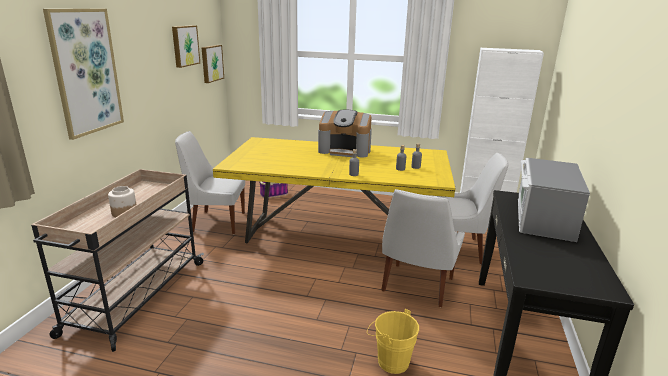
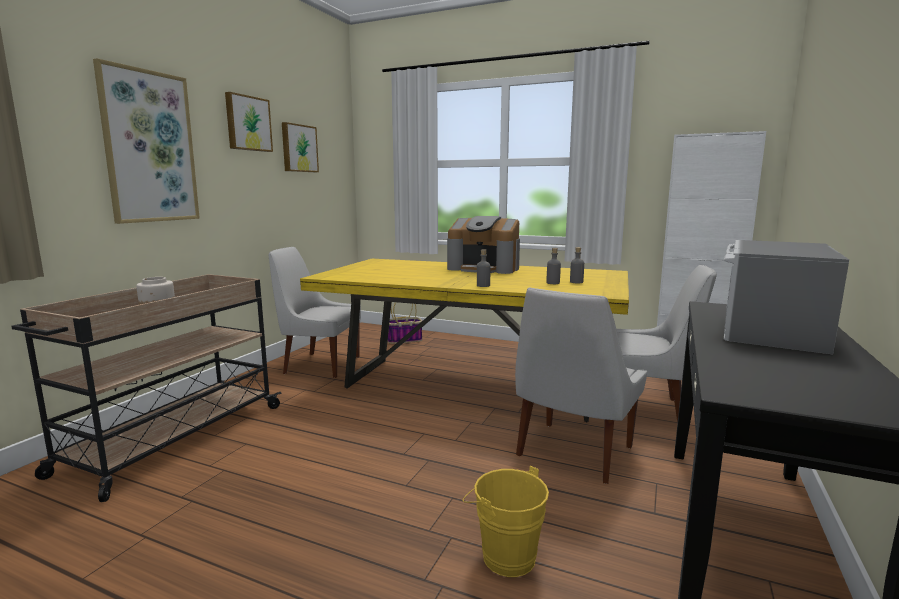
camera: 10 degrees right, 10 degrees down
(211, 63) = (336, 177): picture -> picture (247, 123)

